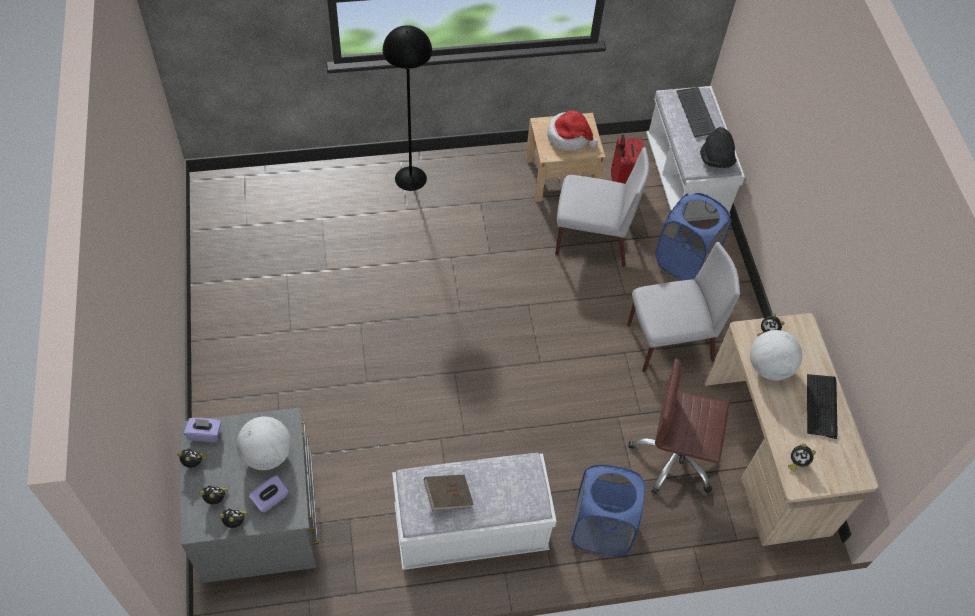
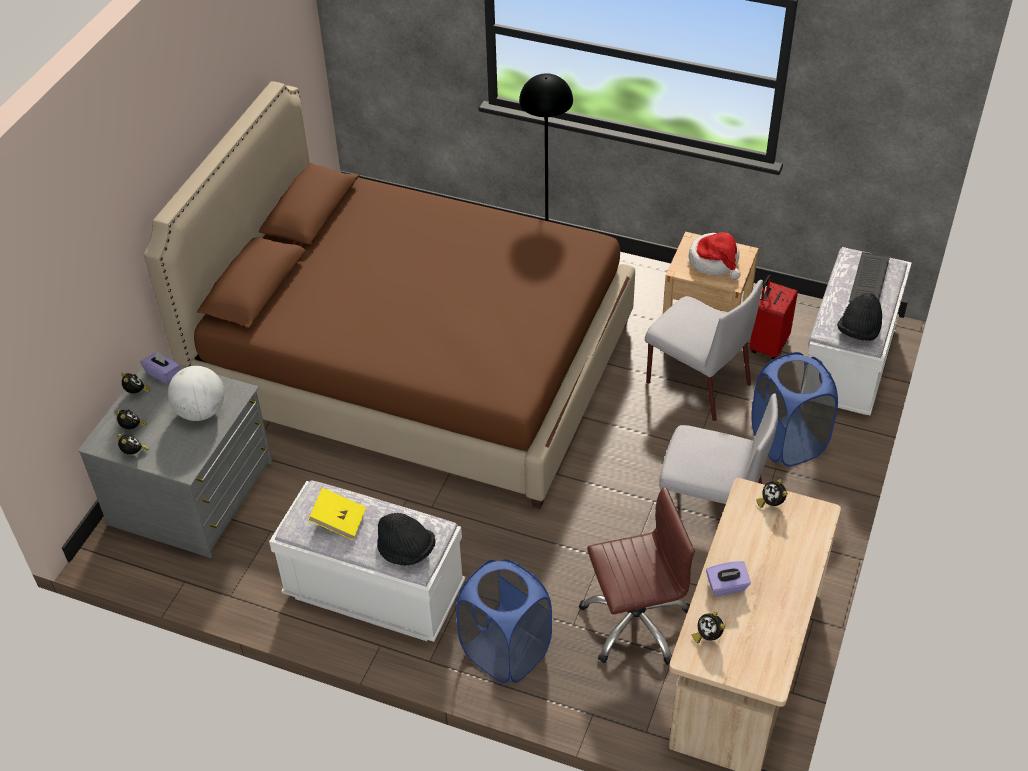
camera: 35 degrees right, 10 degrees down
(270, 499) = (176, 448): purple tissue box -> purple tissue box (727, 586)
(367, 315) = (415, 365): none -> brown bed
(448, 496) = (339, 521): brown book -> yellow book
(519, 496) = (406, 550): none -> black hat
(674, 457) = (635, 622): brown office chair -> brown office chair turned 120 degrees clockwise
(769, 367) = (747, 536): globe -> none
(821, 406) = (779, 597): keyboard -> none

